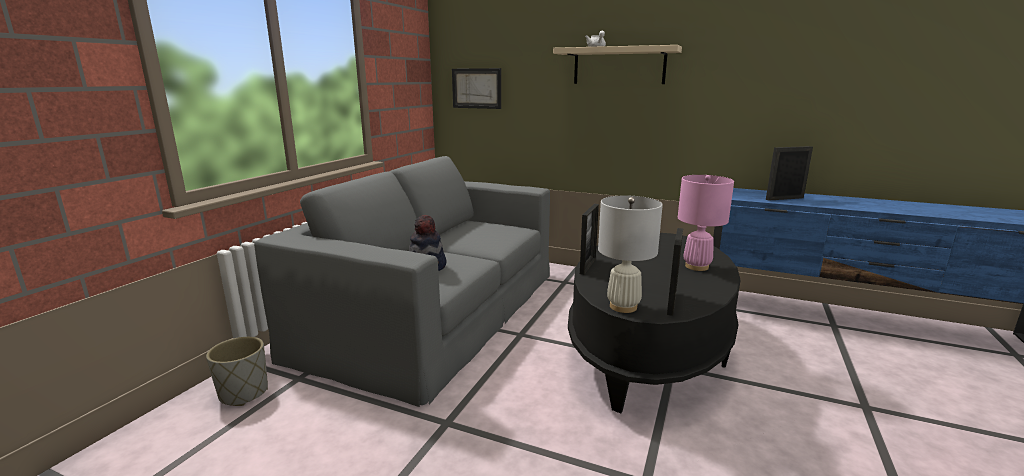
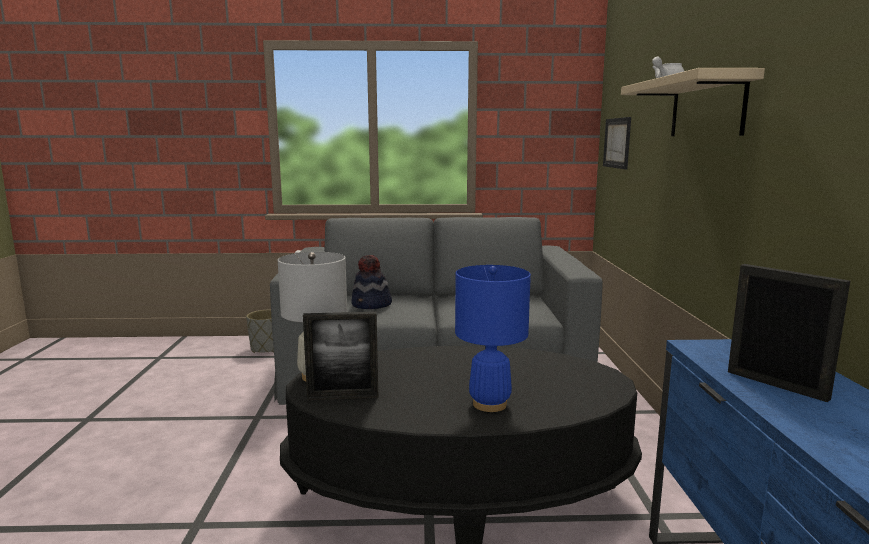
camera: 65 degrees right, 5 degrees down
(587, 266) = (424, 350): picture frame -> none
(697, 266) = (490, 404): pink table lamp -> blue table lamp

